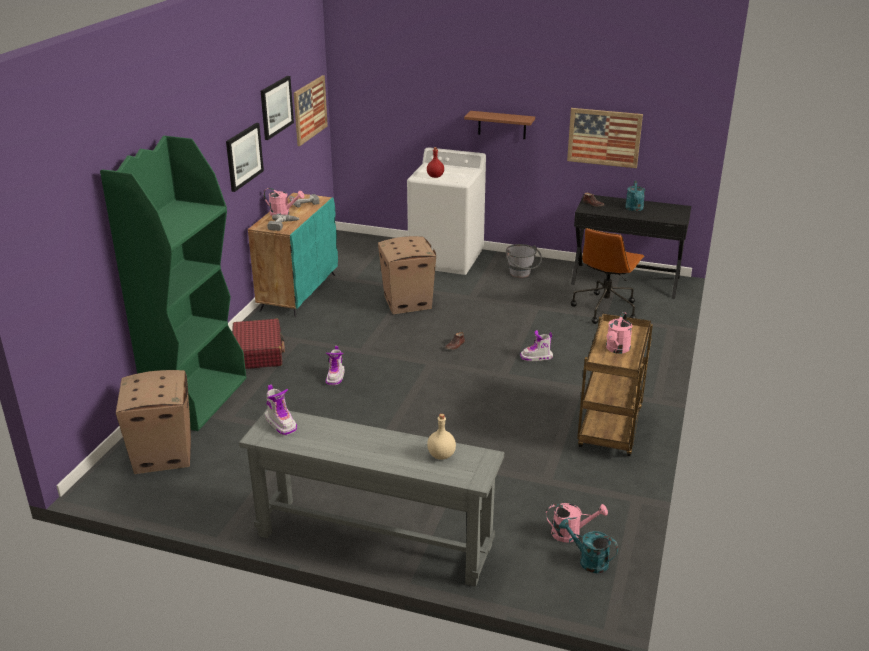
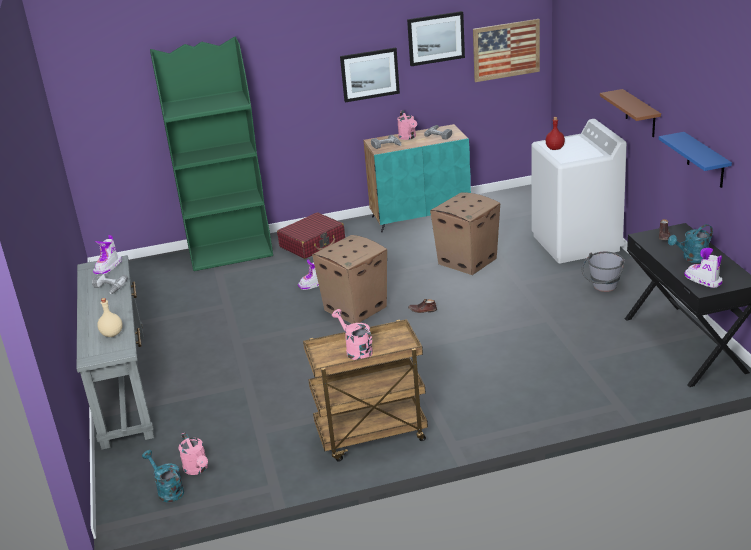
camera: 60 degrees right, 0 degrees up
(163, 454) = (158, 273): cardboard box -> cardboard box (356, 308)
(331, 435) = (108, 288): none -> power drill
(536, 357) = (453, 354): boot -> boot (703, 280)
(588, 560) = (167, 490): turquoise watering can -> turquoise watering can turned 45 degrees counterclockwise
(604, 137) = (705, 161): picture -> blue shelf
(605, 308) = (601, 355): brown office chair -> none
(617, 349) = (356, 350): pink watering can -> pink watering can turned 60 degrees clockwise

